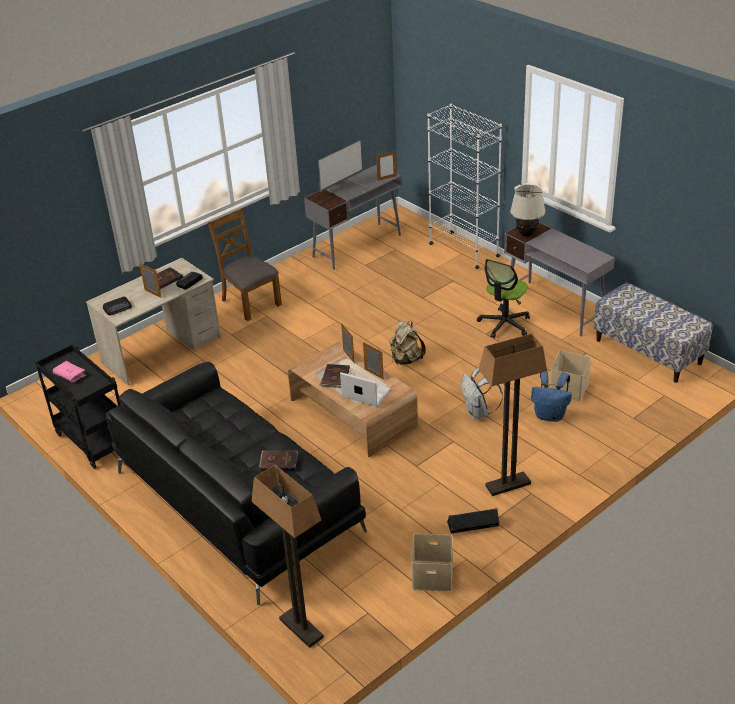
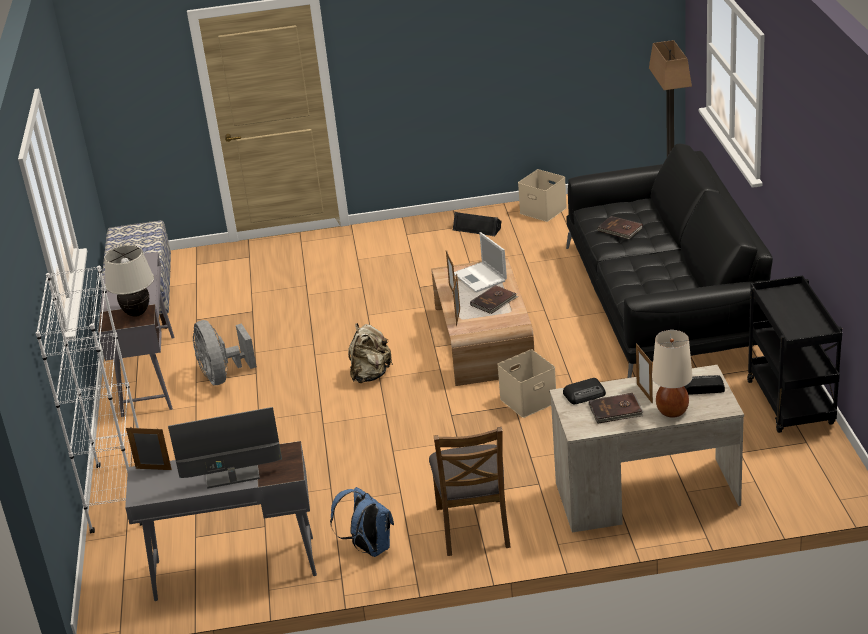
camera: 145 degrees left, 5 degrees down
(70, 375) = (801, 317): pink book -> none
(129, 289) = (672, 411): none -> beige table lamp
(478, 413) = (367, 301): white backpack -> none
(504, 324) = (223, 376): office chair -> grey fan
(508, 485) = (417, 244): floor lamp -> none
(550, 415) = (310, 279): blue backpack -> blue backpack (369, 548)
(568, 388) = (261, 295): beige storage box -> beige storage box (528, 401)

